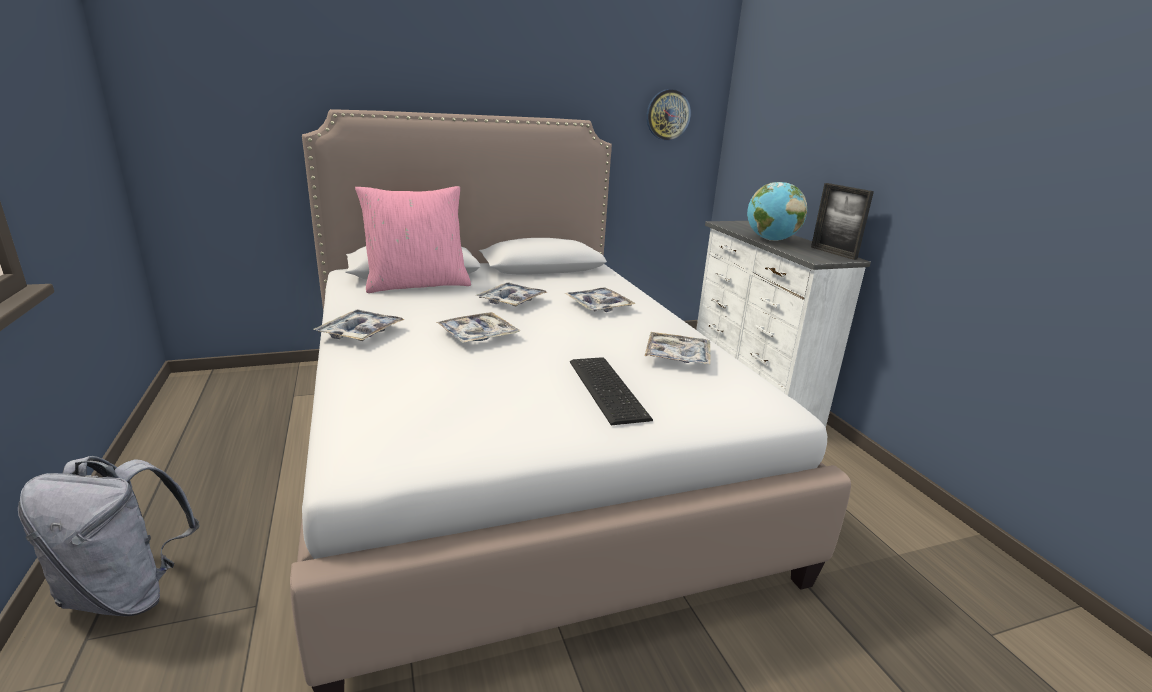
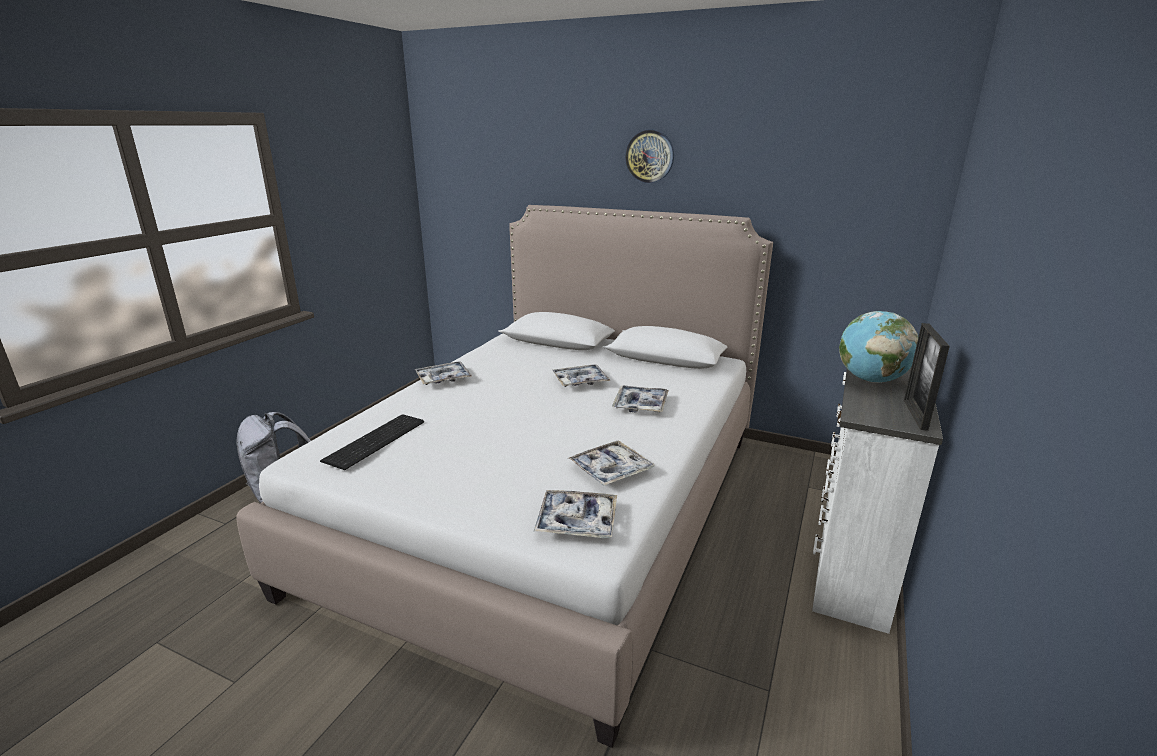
camera: 45 degrees right, 0 degrees up
(417, 284) = (542, 350): pink pillow -> none
(478, 335) = (502, 402): tray -> tray (576, 521)
(609, 388) = (505, 473): keyboard -> keyboard (377, 440)
(668, 115) = (860, 212): wall clock -> wall clock (649, 156)

